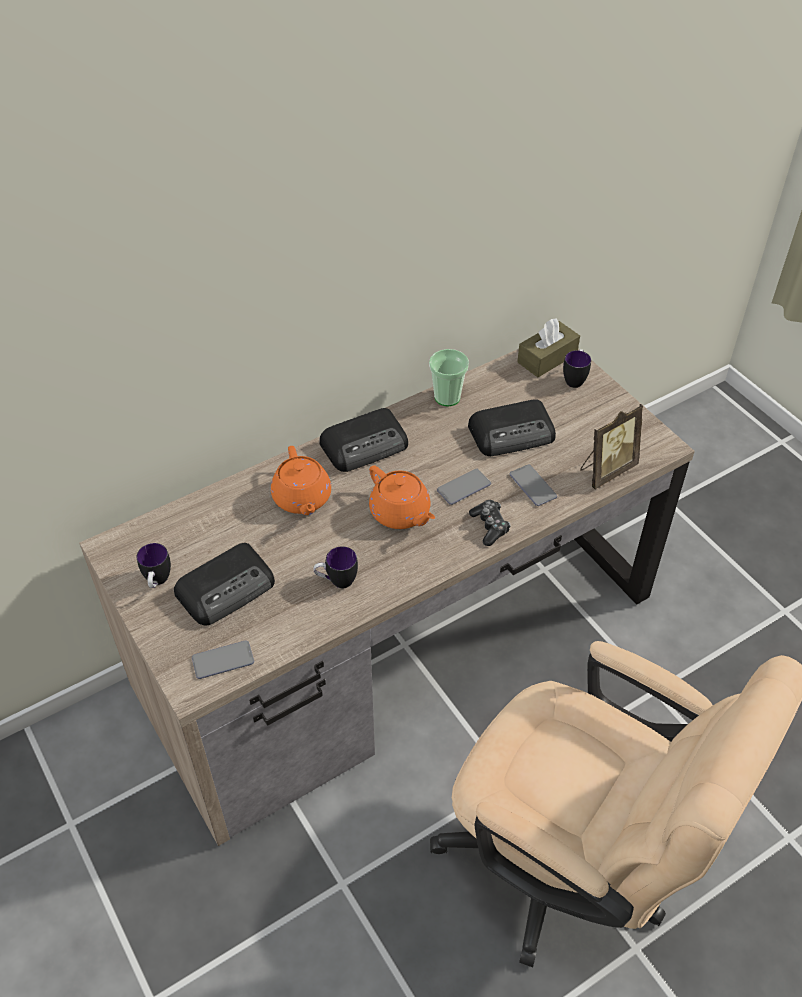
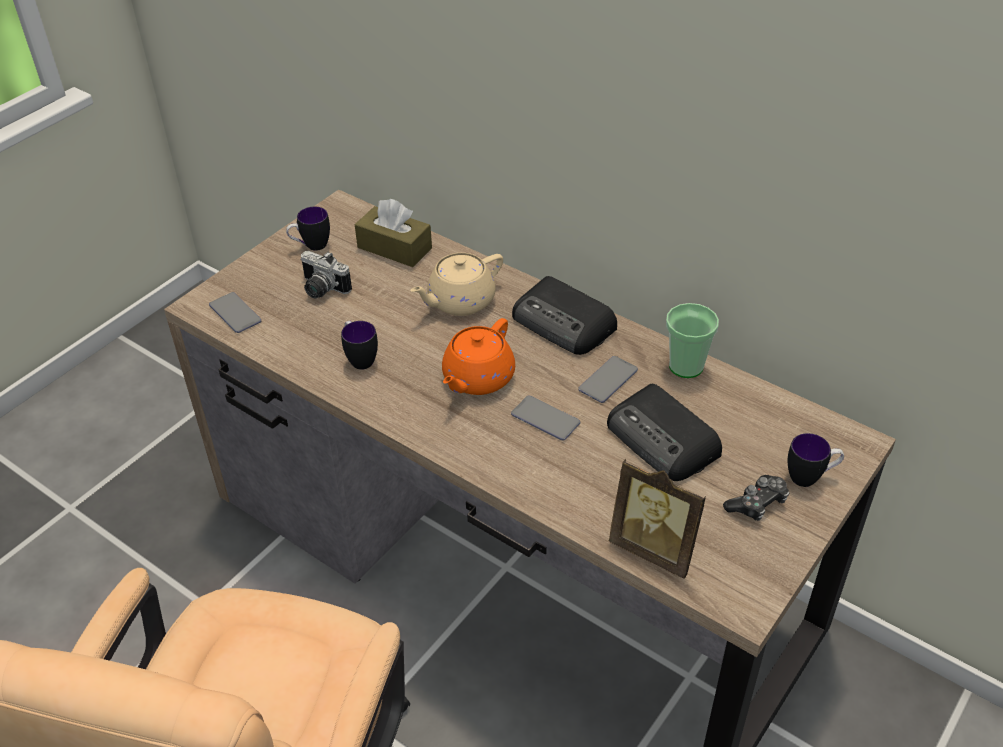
camera: 70 degrees right, 5 degrees down
(227, 588) = (321, 289): radio -> camera
(302, 499) = (460, 301): orange teapot -> beige teapot
(490, 526) = (495, 457): game controller -> game controller (757, 504)
(532, 486) = (583, 480): phone -> phone (608, 380)
(547, 358) = (829, 439): brown tissue box -> brown tissue box (394, 248)

